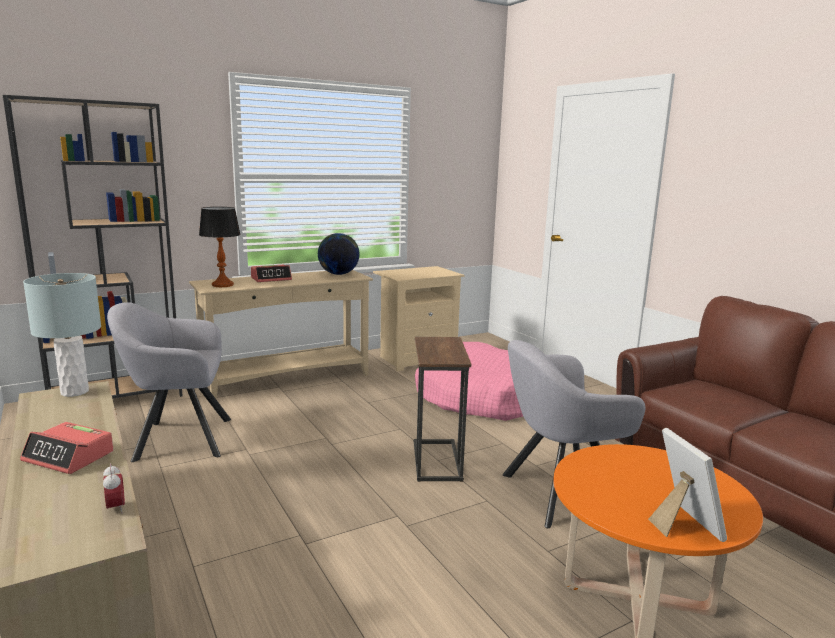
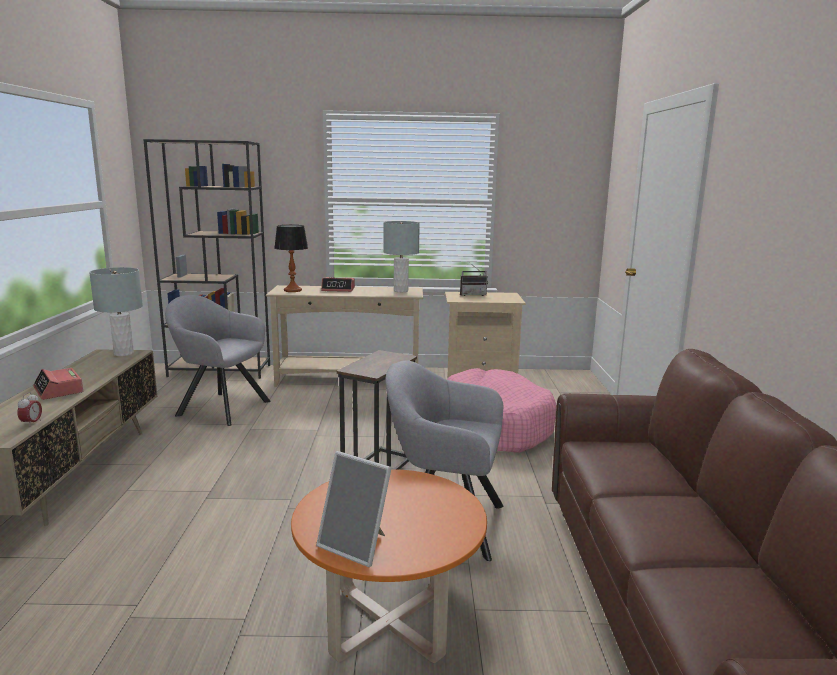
camera: 30 degrees right, 0 degrees up
(338, 274) = (400, 291): globe -> grey table lamp
(405, 271) = (472, 295): none -> radio
(682, 524) = (357, 545): picture frame -> picture frame turned 105 degrees clockwise

